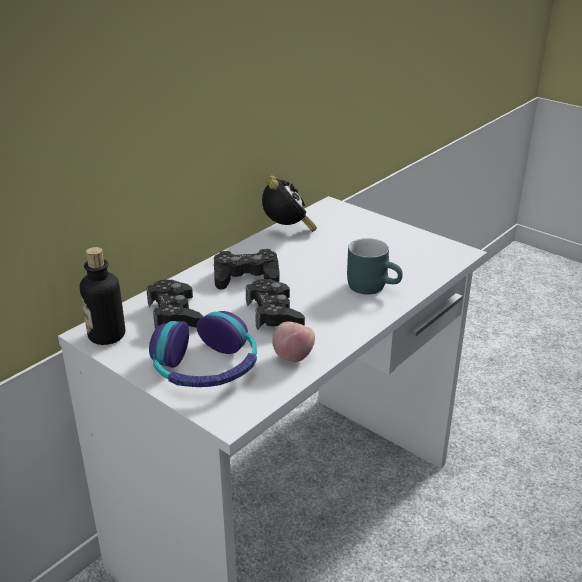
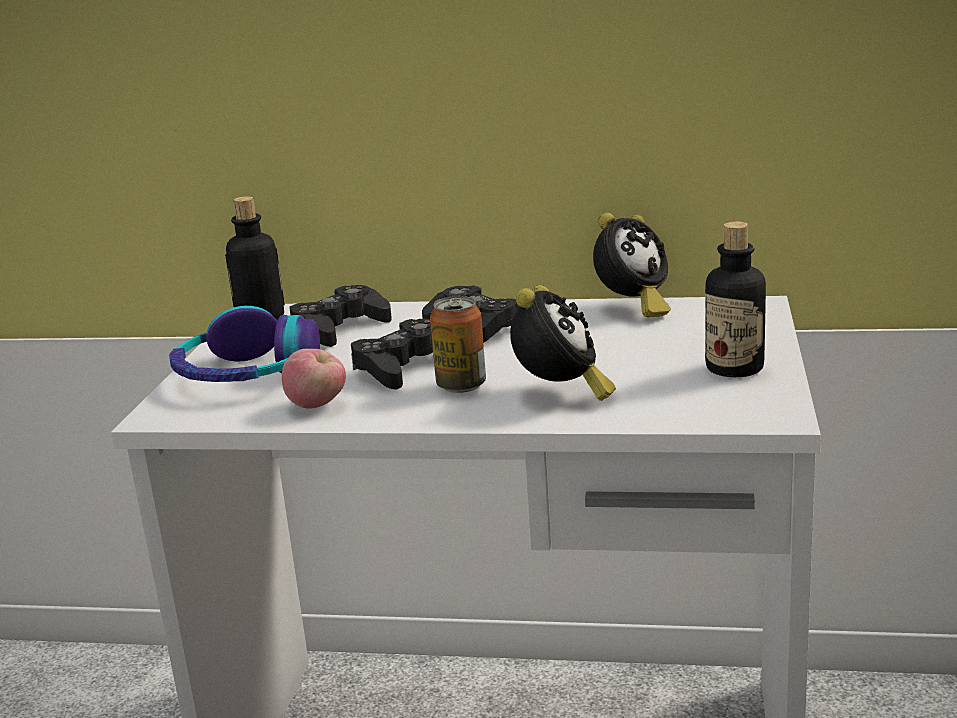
camera: 60 degrees right, 10 degrees down
(325, 307) = (461, 385): none -> can
(373, 286) = (561, 394): turquoise mug -> alarm clock
(398, 239) = (734, 368): none -> bottle

